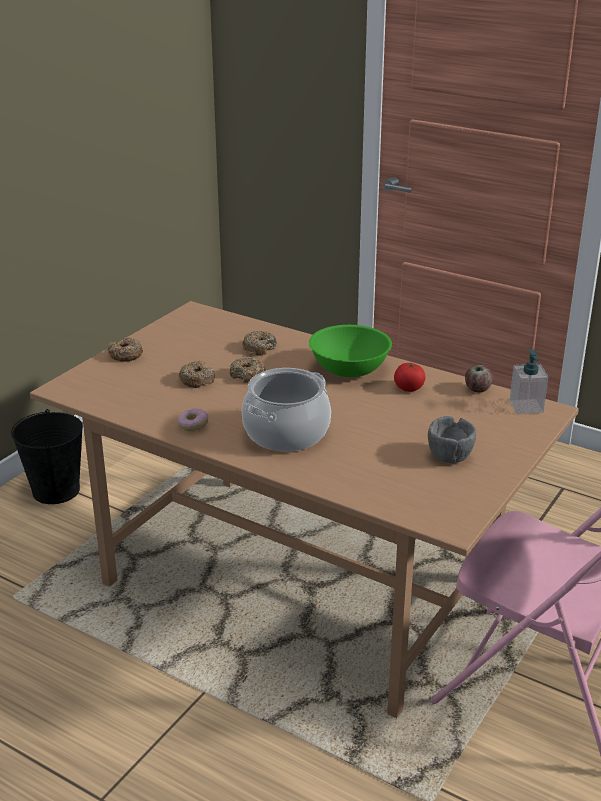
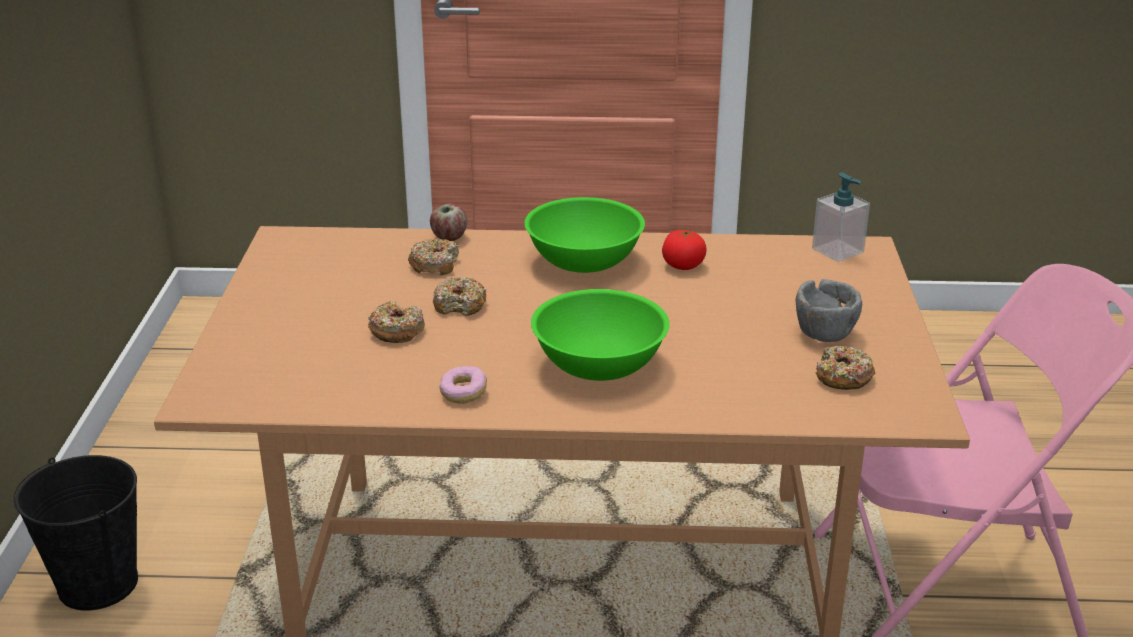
camera: 30 degrees left, 0 degrees up
(125, 355) = (249, 325): donut -> donut (843, 377)
(286, 433) = (600, 365): cooking pot -> green bowl
(477, 389) = (762, 245): apple -> apple (449, 237)

